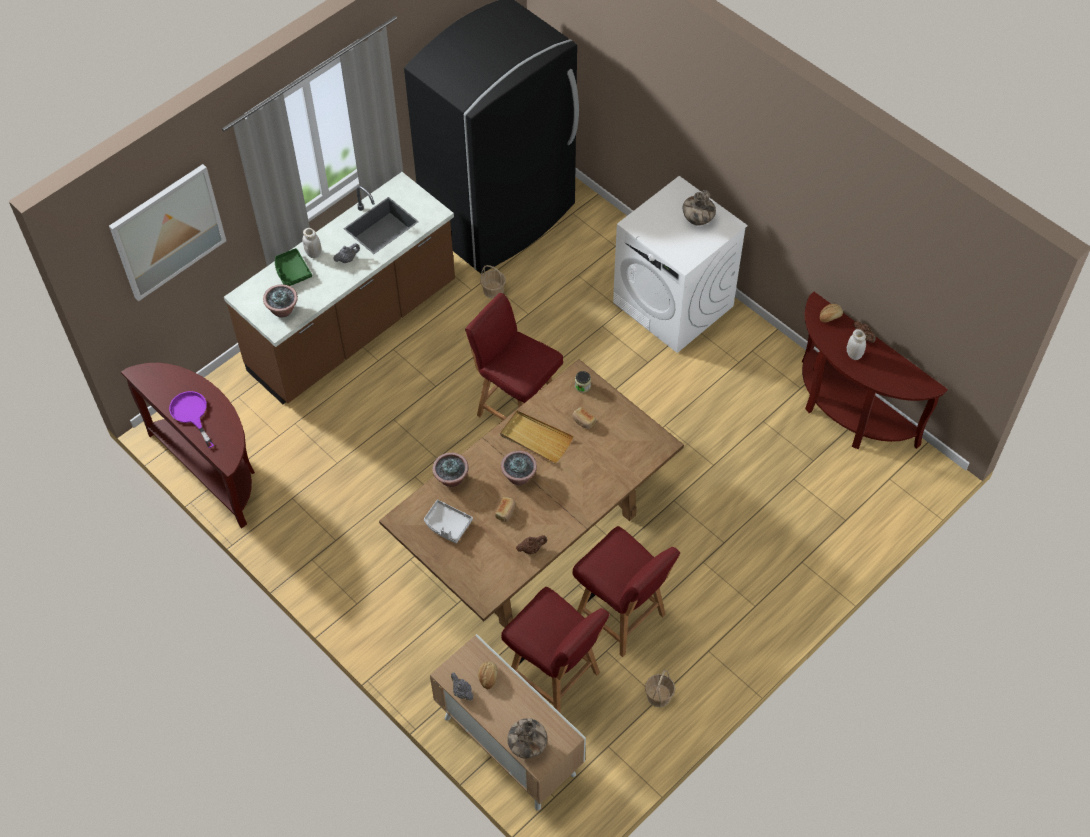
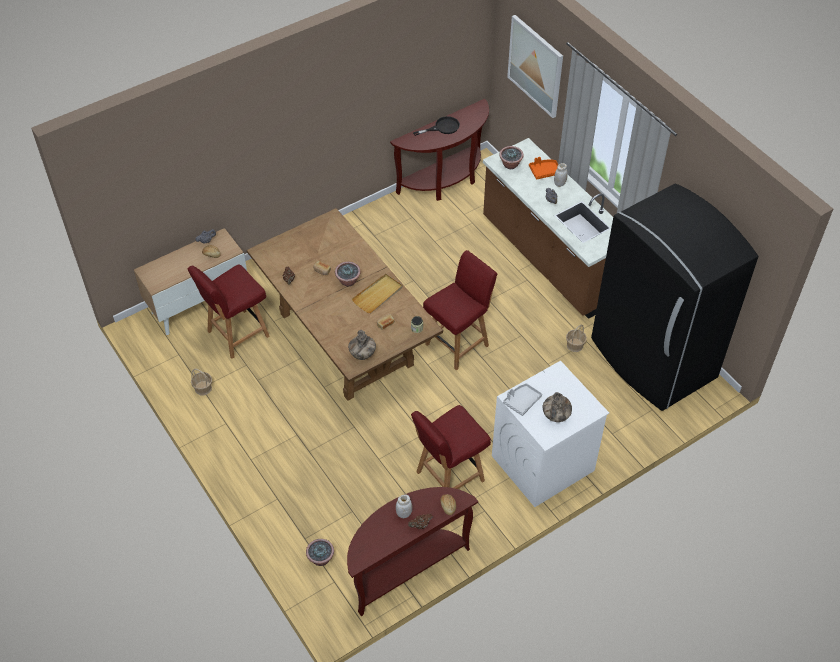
camera: 100 degrees right, 5 degrees down
(191, 414) = (442, 127): purple frying pan -> black frying pan
(292, 272) = (544, 171): green tray -> orange tray
(447, 525) = (322, 240): grey tray -> grey tray (521, 401)
(451, 479) = (357, 246): potted plant -> potted plant (321, 559)
(528, 745) = (158, 267): vase -> vase (362, 354)
(622, 617) = (268, 378): red chair -> red chair (448, 477)

